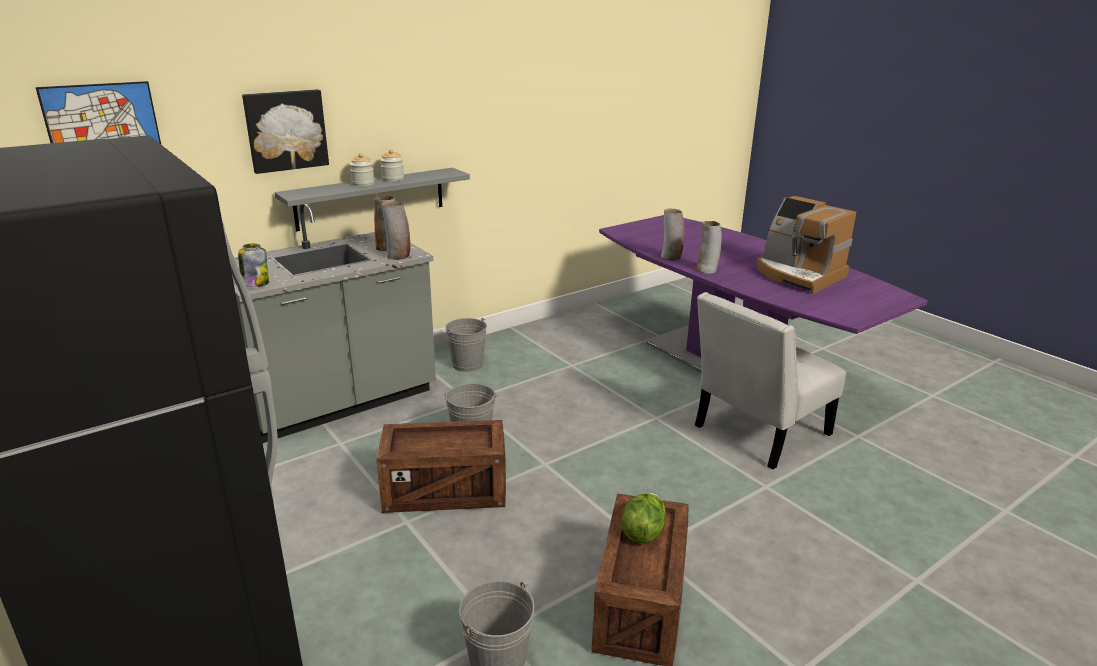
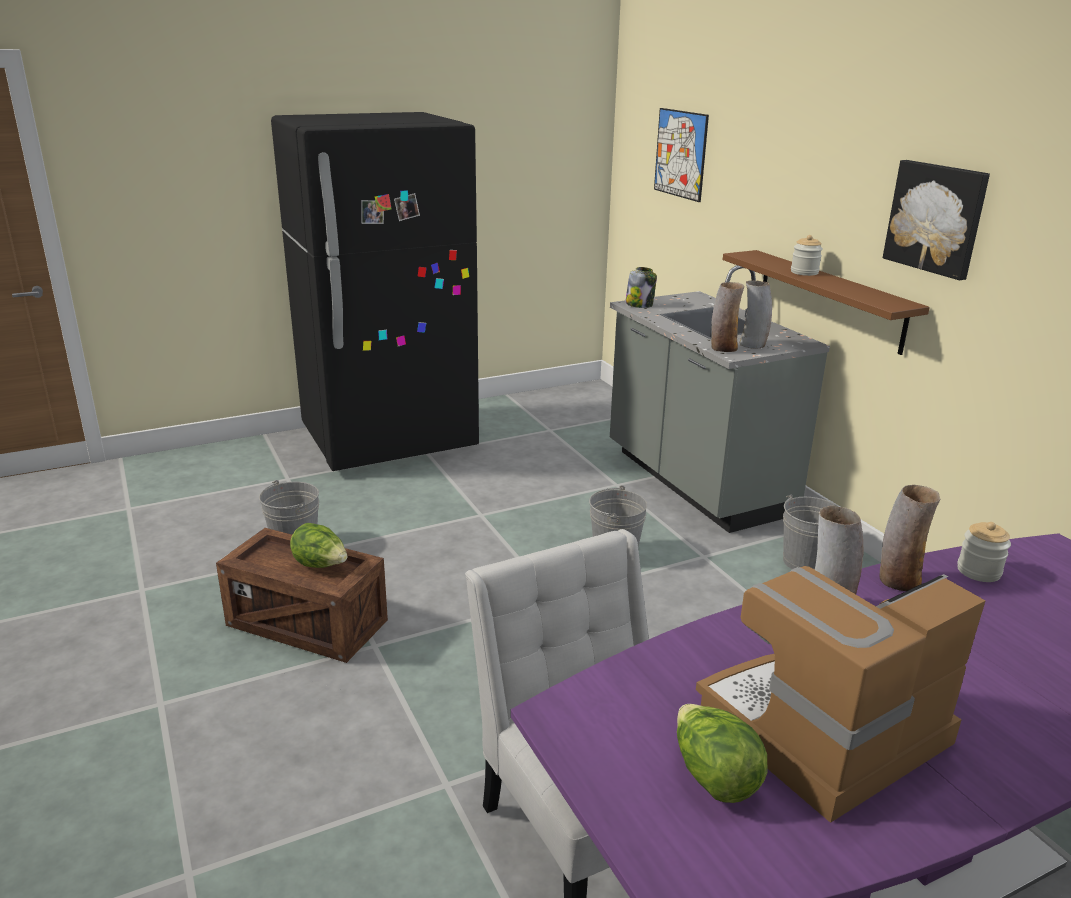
camera: 100 degrees right, 0 degrees up
(286, 130) = (779, 188): picture -> picture (936, 218)
(371, 198) = (829, 300): grey shelf -> brown shelf
(393, 179) = (834, 282): jar -> jar (978, 571)
(445, 491) = (520, 534): crate -> none
(848, 292) = (713, 777): none -> lettuce

